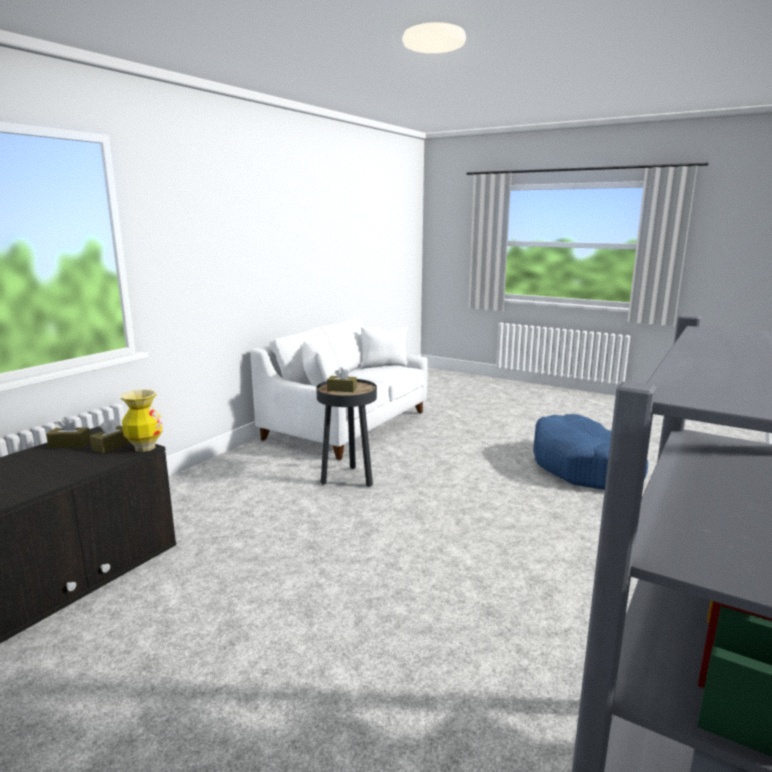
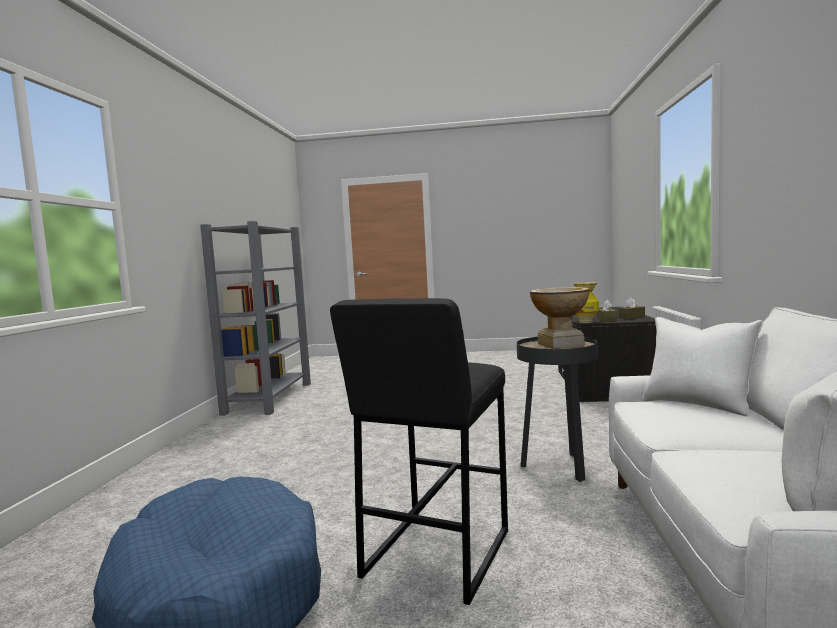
camera: 155 degrees right, 10 degrees down
(342, 389) = (560, 344): brown tissue box -> vase
(473, 457) = (436, 555): none -> black stool

